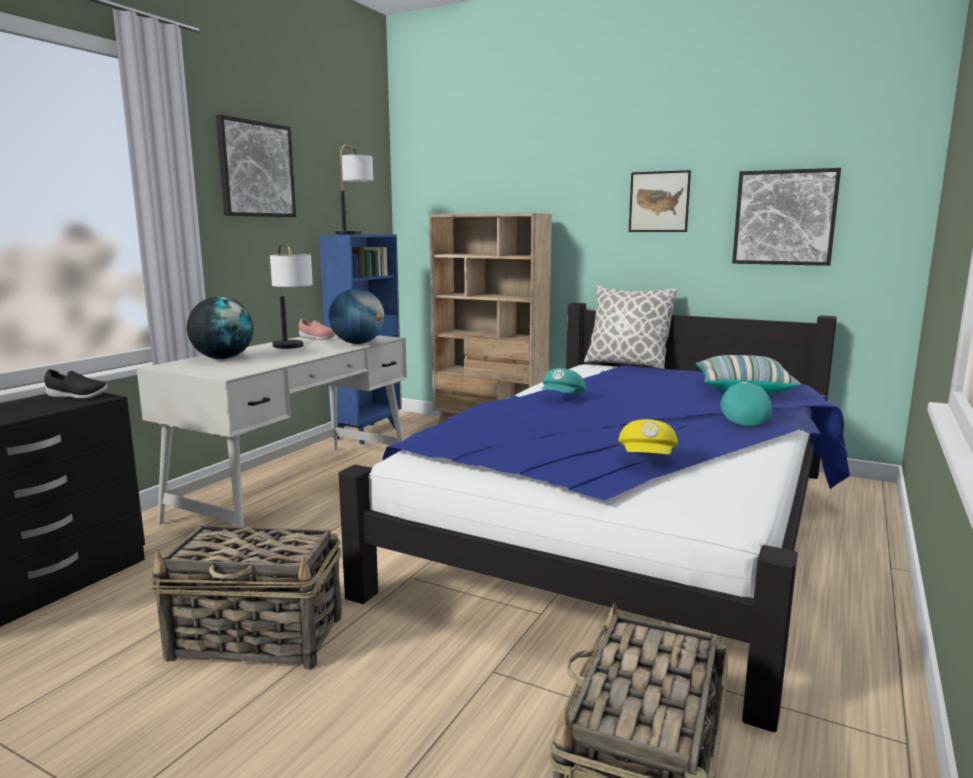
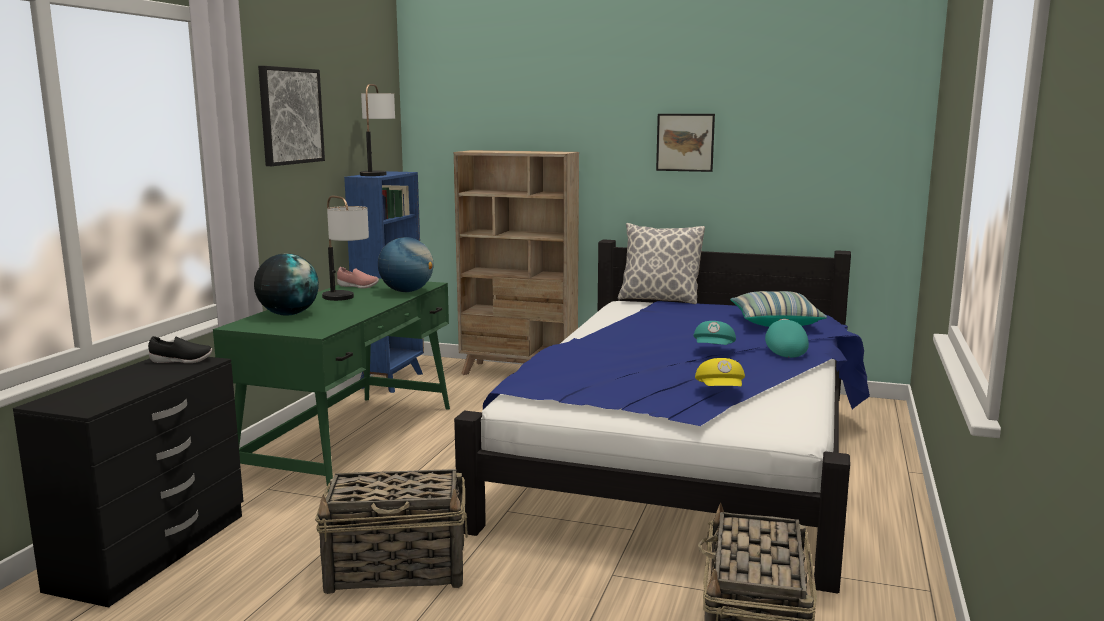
camera: 10 degrees left, 0 degrees up
(297, 489) = (352, 441): white desk -> green desk
(563, 398) = (621, 339): turquoise cap -> turquoise cap (714, 349)
(784, 217) = (802, 160): picture -> none

